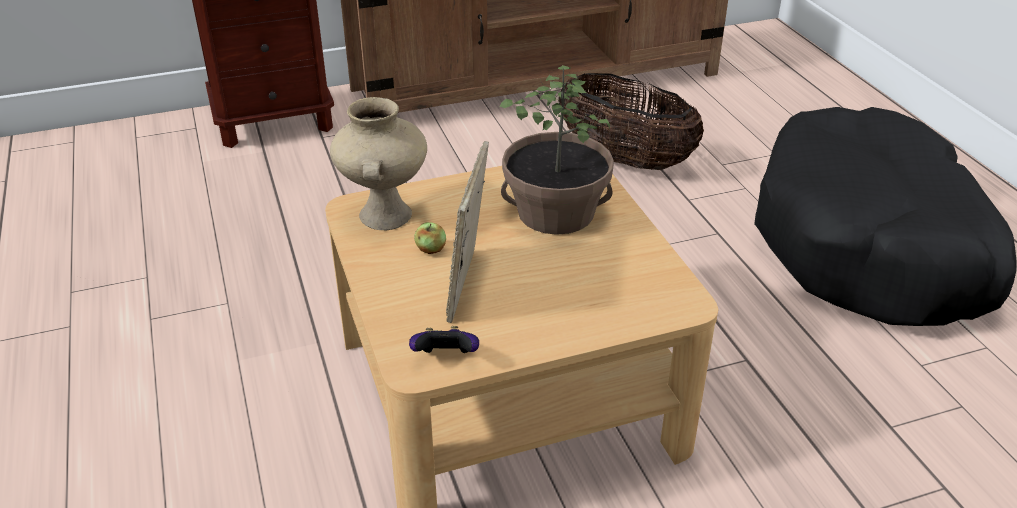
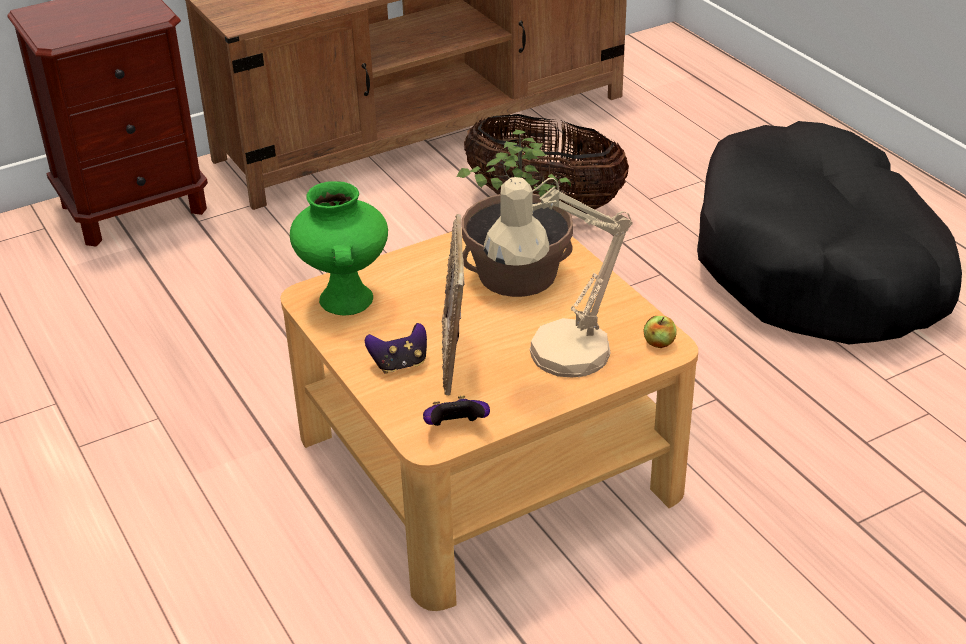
camera: 10 degrees left, 0 degrees up
(384, 214) = (344, 298): beige vase -> green vase
(413, 284) = (400, 364): none -> game controller
(430, 249) = (404, 328): apple -> apple (659, 343)
(567, 300) = (554, 358): none -> beige table lamp

